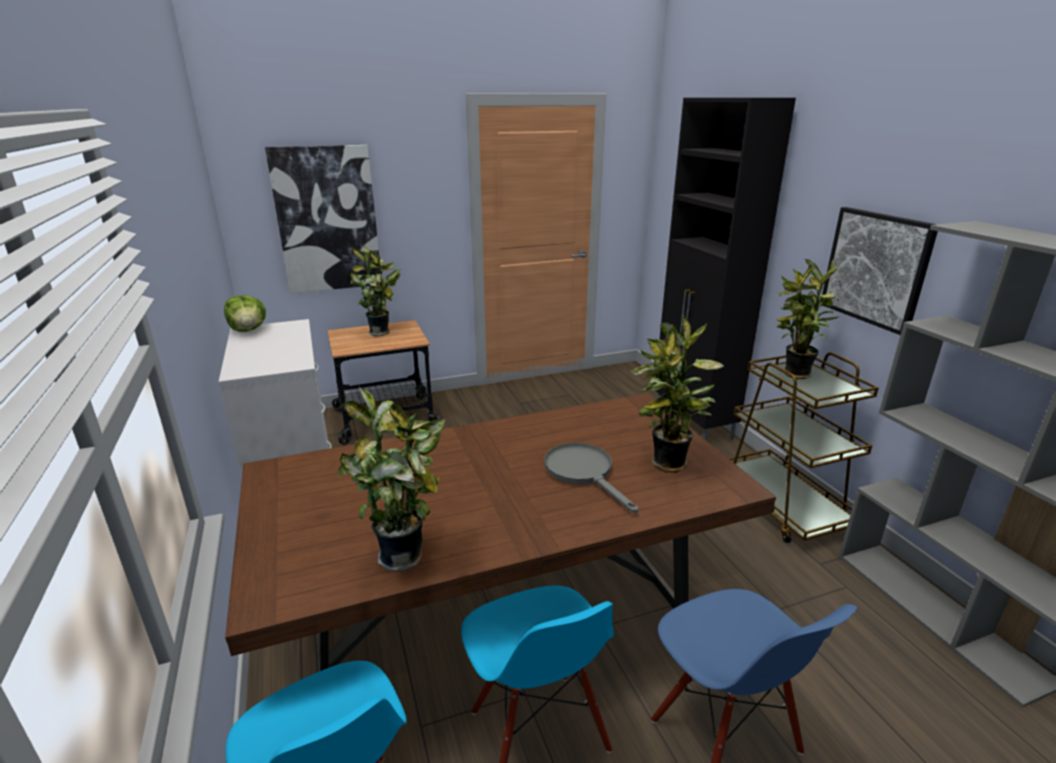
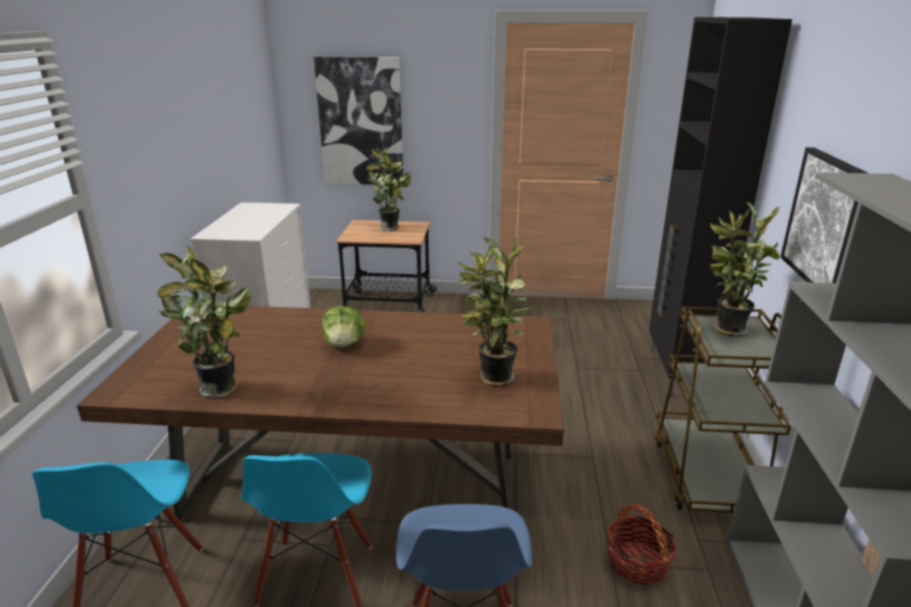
camera: 25 degrees right, 0 degrees up
(248, 330) = (249, 206): lettuce -> lettuce (344, 344)
(584, 473) = (415, 367): grey frying pan -> none
(795, 601) = (637, 562): none -> basket

